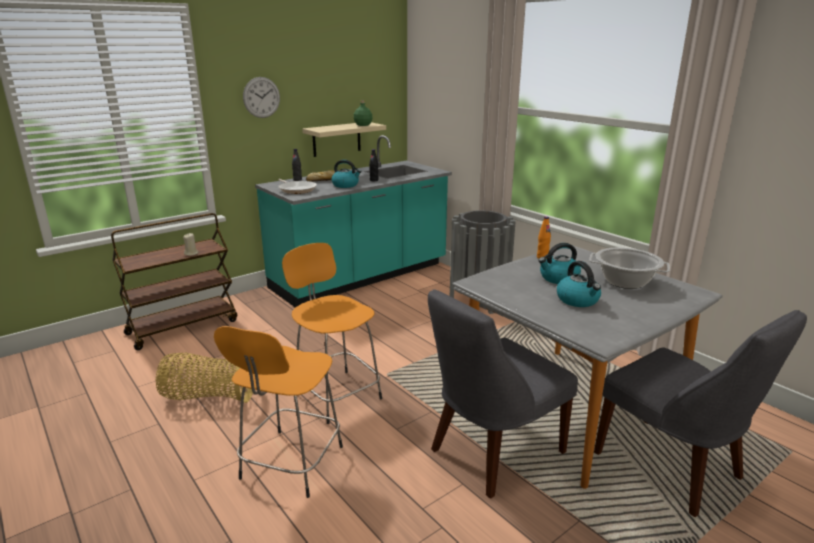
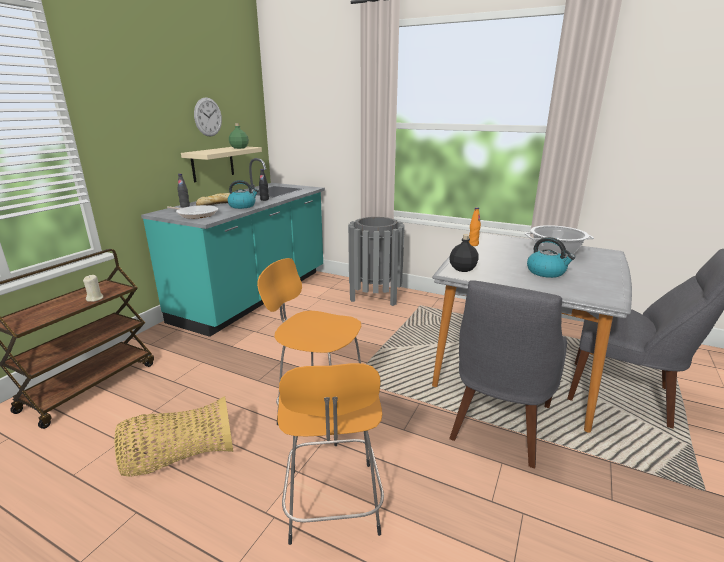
camera: 25 degrees left, 0 degrees up
(261, 97) = (137, 118): wall clock -> wall clock (208, 117)
(492, 281) = (463, 269): none -> black bottle
(558, 278) = (508, 258): kettle -> none

